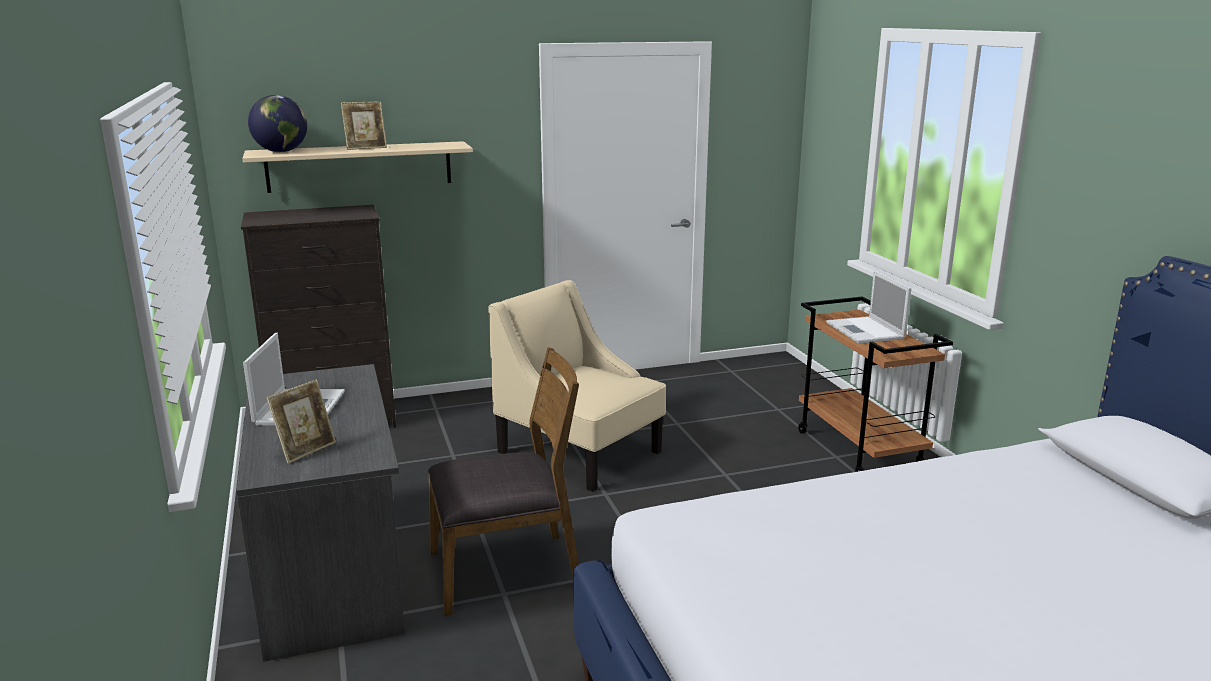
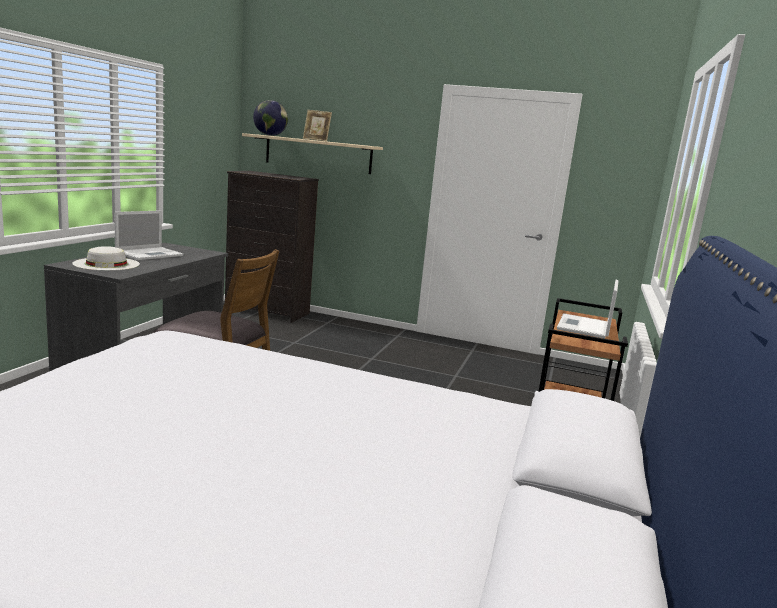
camera: 35 degrees right, 5 degrees down
(306, 450) = (106, 264): picture frame -> white hat
(579, 452) = (364, 365): beige armchair -> none

